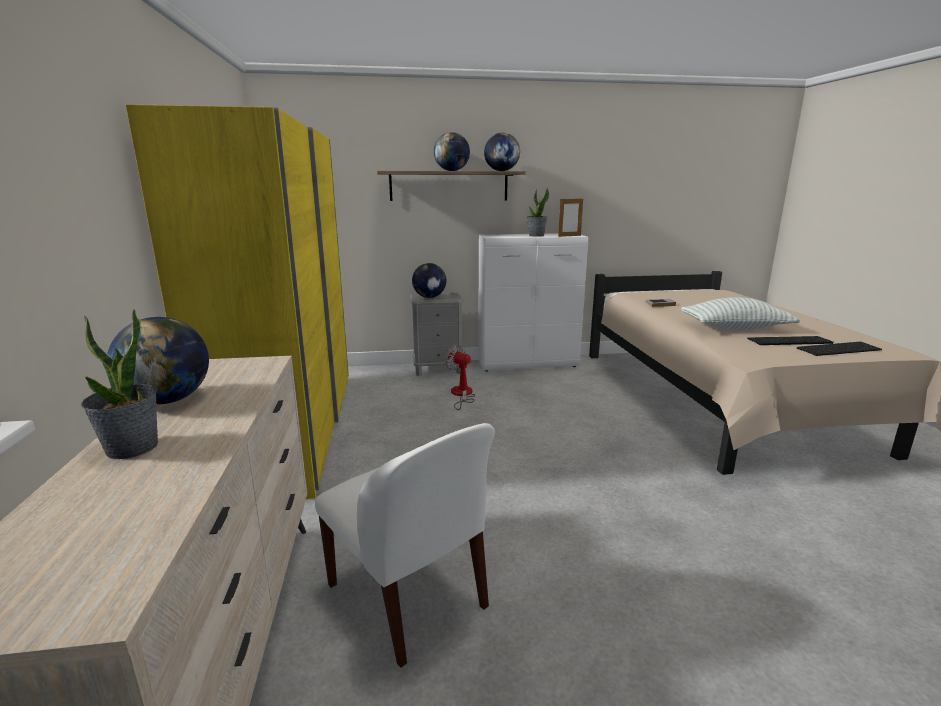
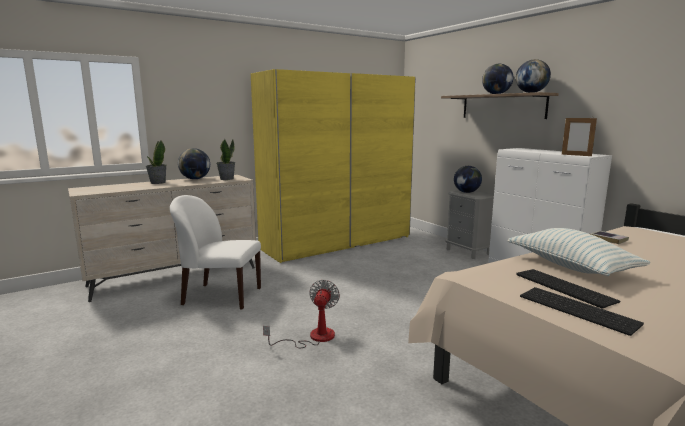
camera: 65 degrees right, 5 degrees down
(409, 598) = (220, 296): white chair -> white chair turned 75 degrees clockwise
(461, 395) = (436, 266): fan -> fan (313, 337)
(536, 235) = (550, 152): potted plant -> potted plant (226, 179)

